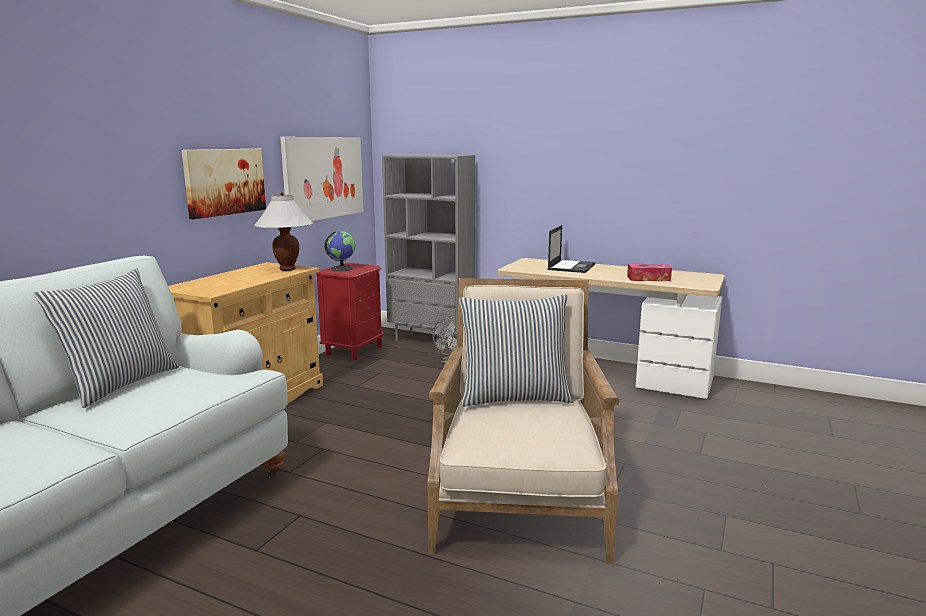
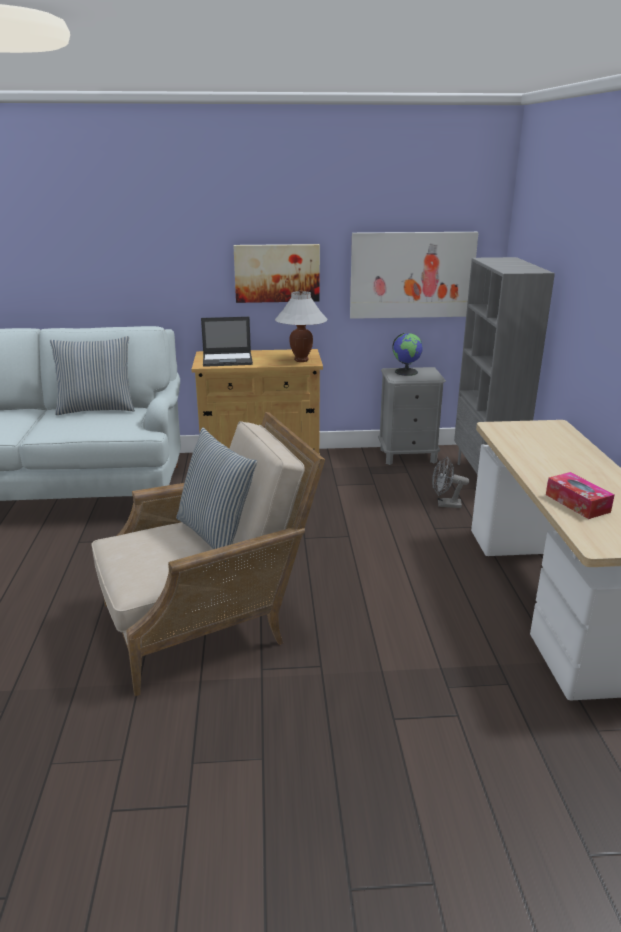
camera: 60 degrees right, 10 degrees up
(353, 350) = (408, 456): red nightstand -> grey nightstand
(571, 267) = (562, 451): laptop -> laptop (228, 360)

